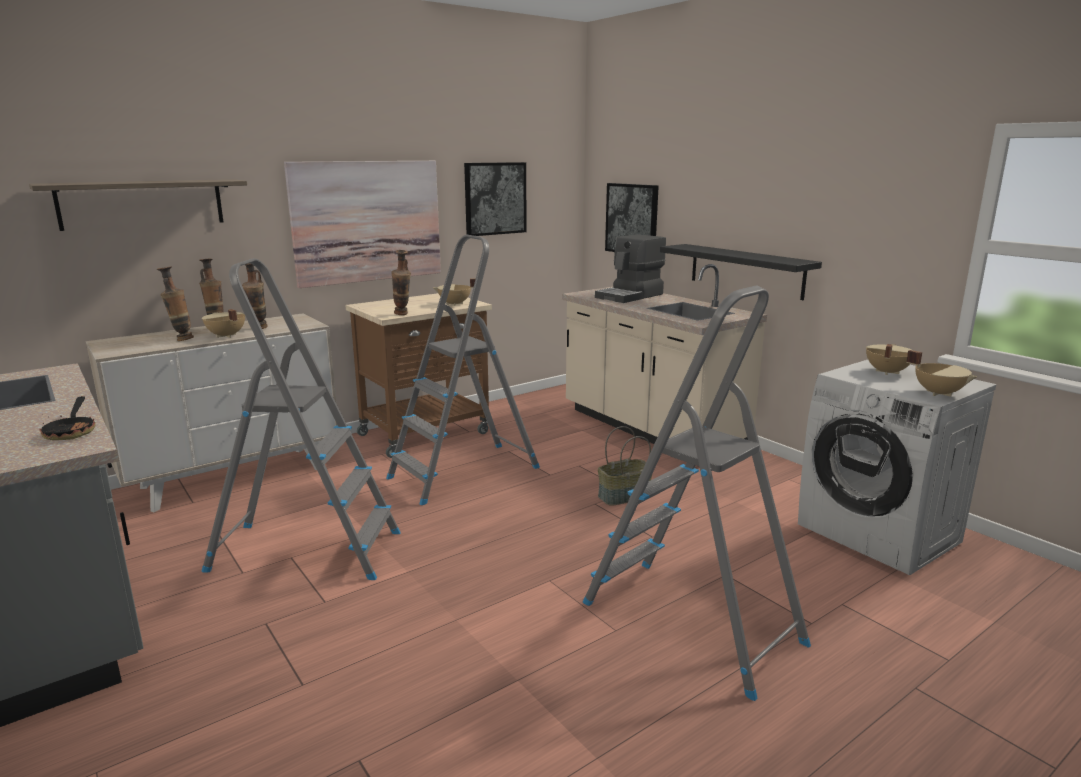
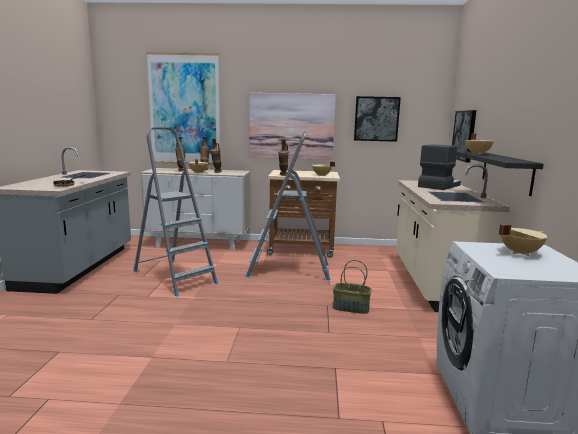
camera: 40 degrees right, 5 degrees down
(142, 204) = (184, 110): shelf -> picture
(630, 296) = (438, 186): coffee machine -> coffee machine turned 135 degrees clockwise
(689, 622) = (268, 378): grey step ladder -> none
(938, 393) = (524, 272): beige cooking pot -> beige cooking pot (478, 153)

